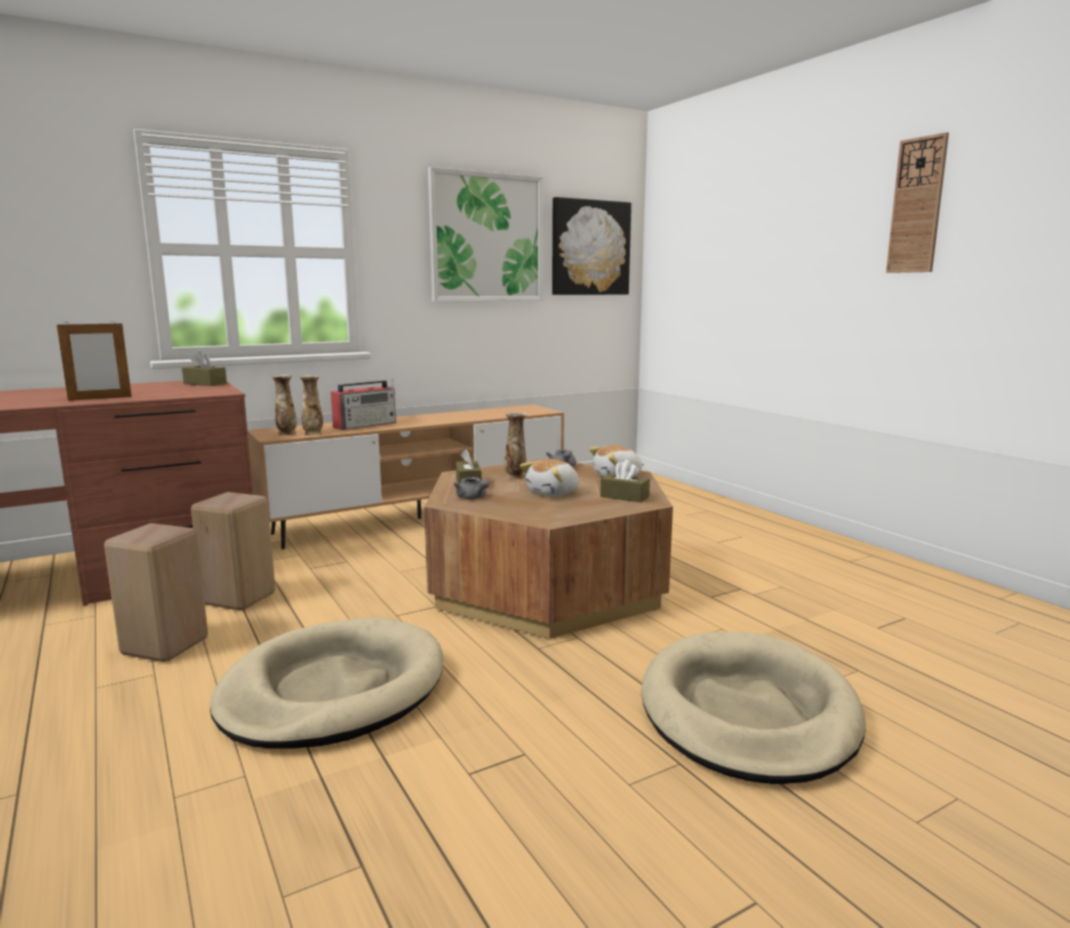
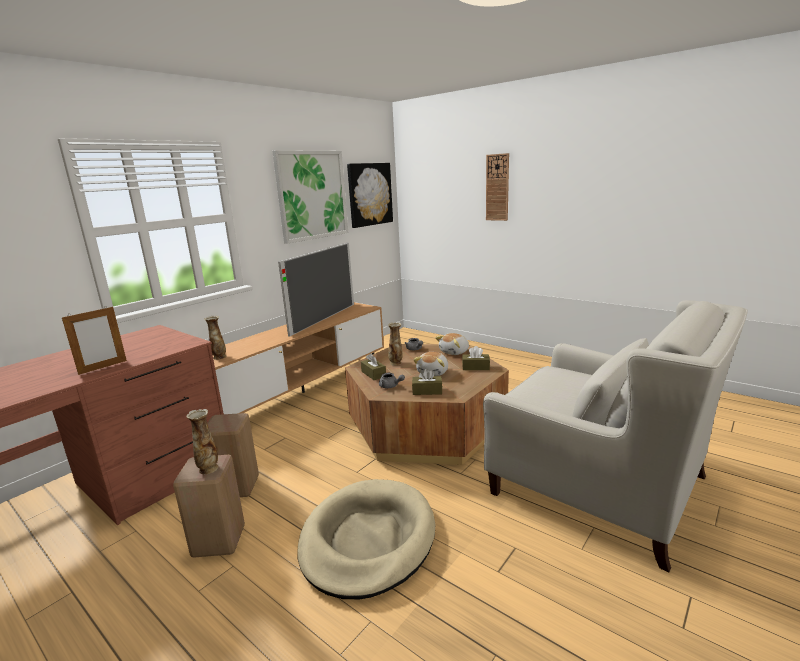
camera: 20 degrees left, 5 degrees up
(205, 383) = (159, 334): brown tissue box -> brown tissue box (427, 391)
(313, 434) = (240, 354): vase -> vase (208, 468)
(366, 425) = (266, 339): radio -> none
(468, 415) = (324, 319): none -> television
(747, 712) = (598, 484): beige dog bed -> white armchair
(917, 206) = (585, 173): wall clock -> wall clock (497, 187)

